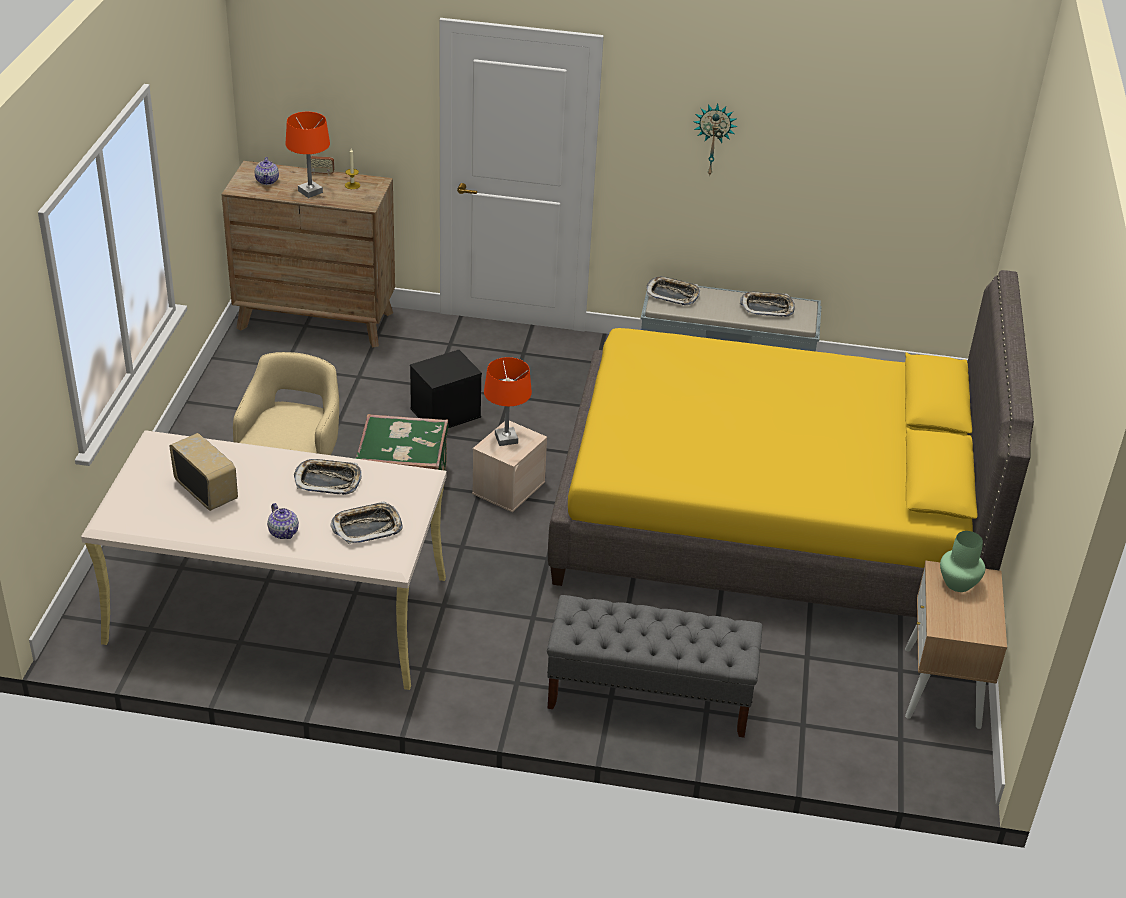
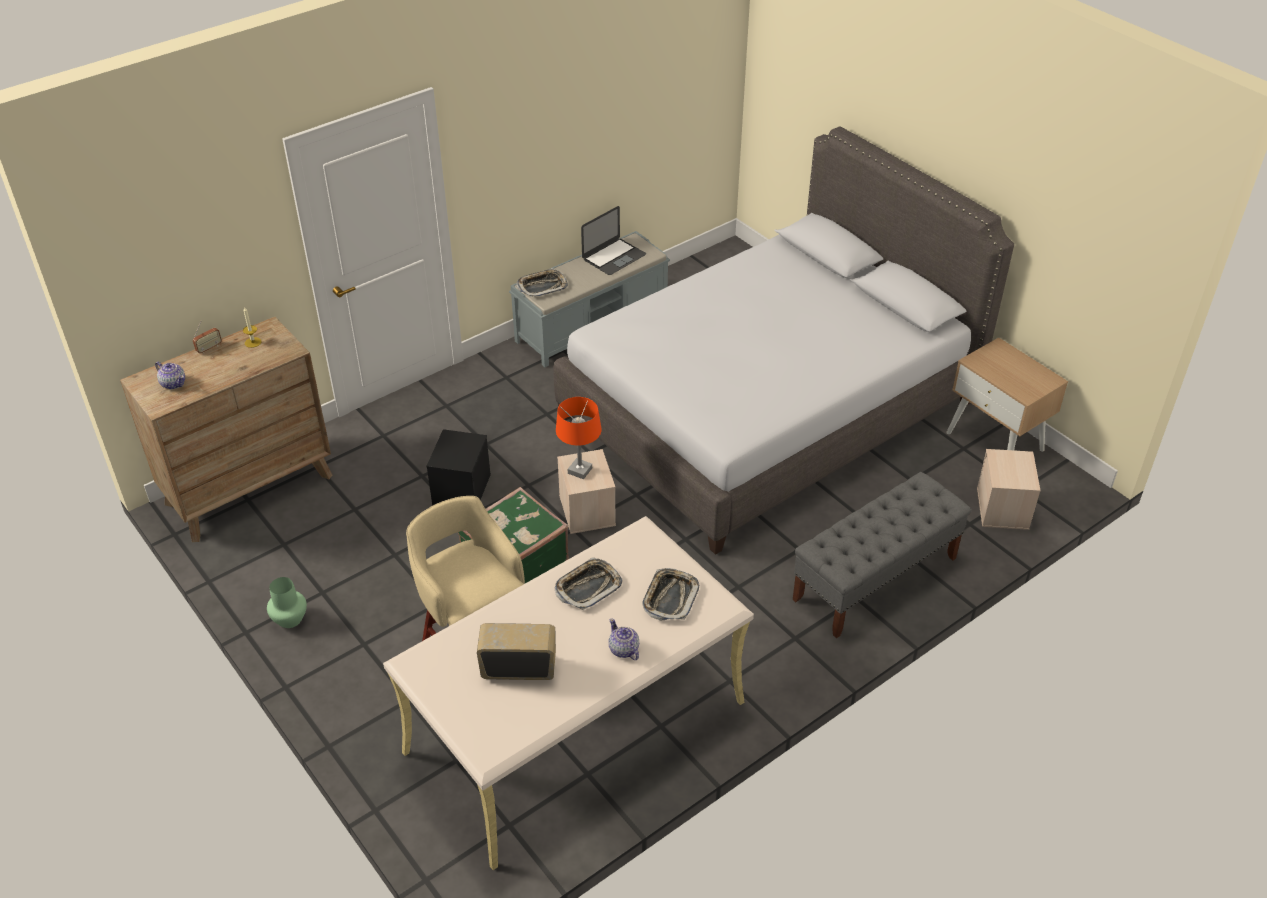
camera: 45 degrees left, 5 degrees up
(283, 532) = (623, 650): teapot -> teapot turned 135 degrees counterclockwise
(310, 192) = (227, 369): orange table lamp -> none
(713, 138) = (535, 137): wall clock -> none
(767, 308) = (614, 257): tray -> laptop
(769, 520) = (767, 408): yellow bed -> grey bed
(855, 738) = (1003, 509): none -> beige storage box
(959, 583) = (993, 361): green vase -> green vase (290, 619)

